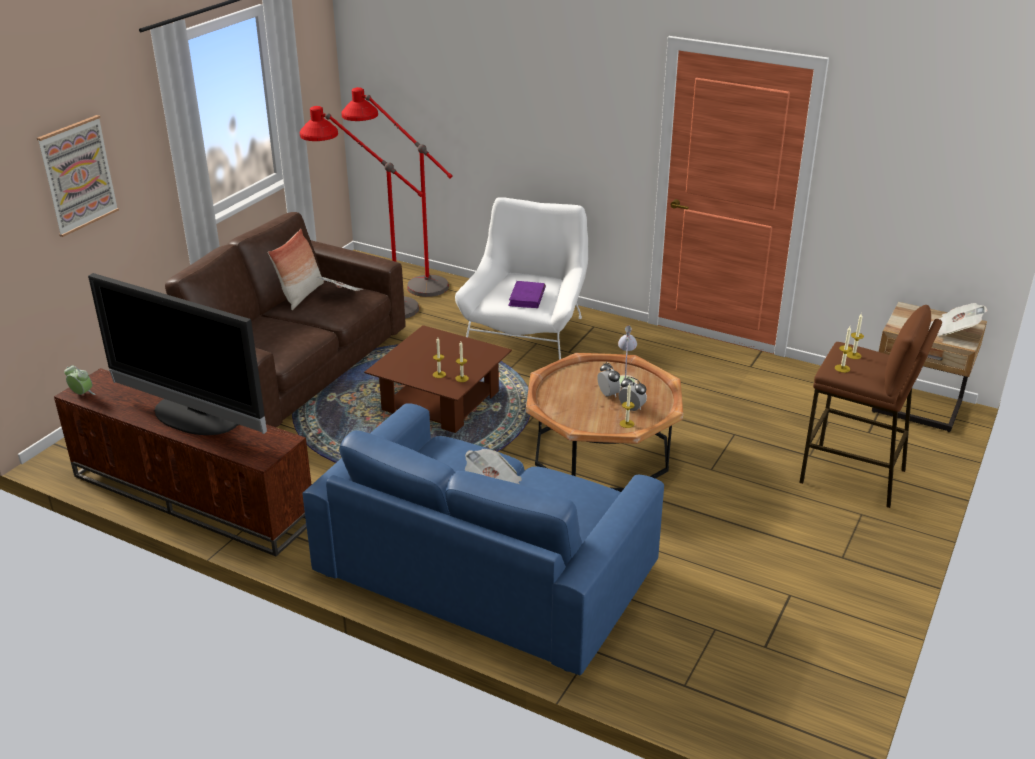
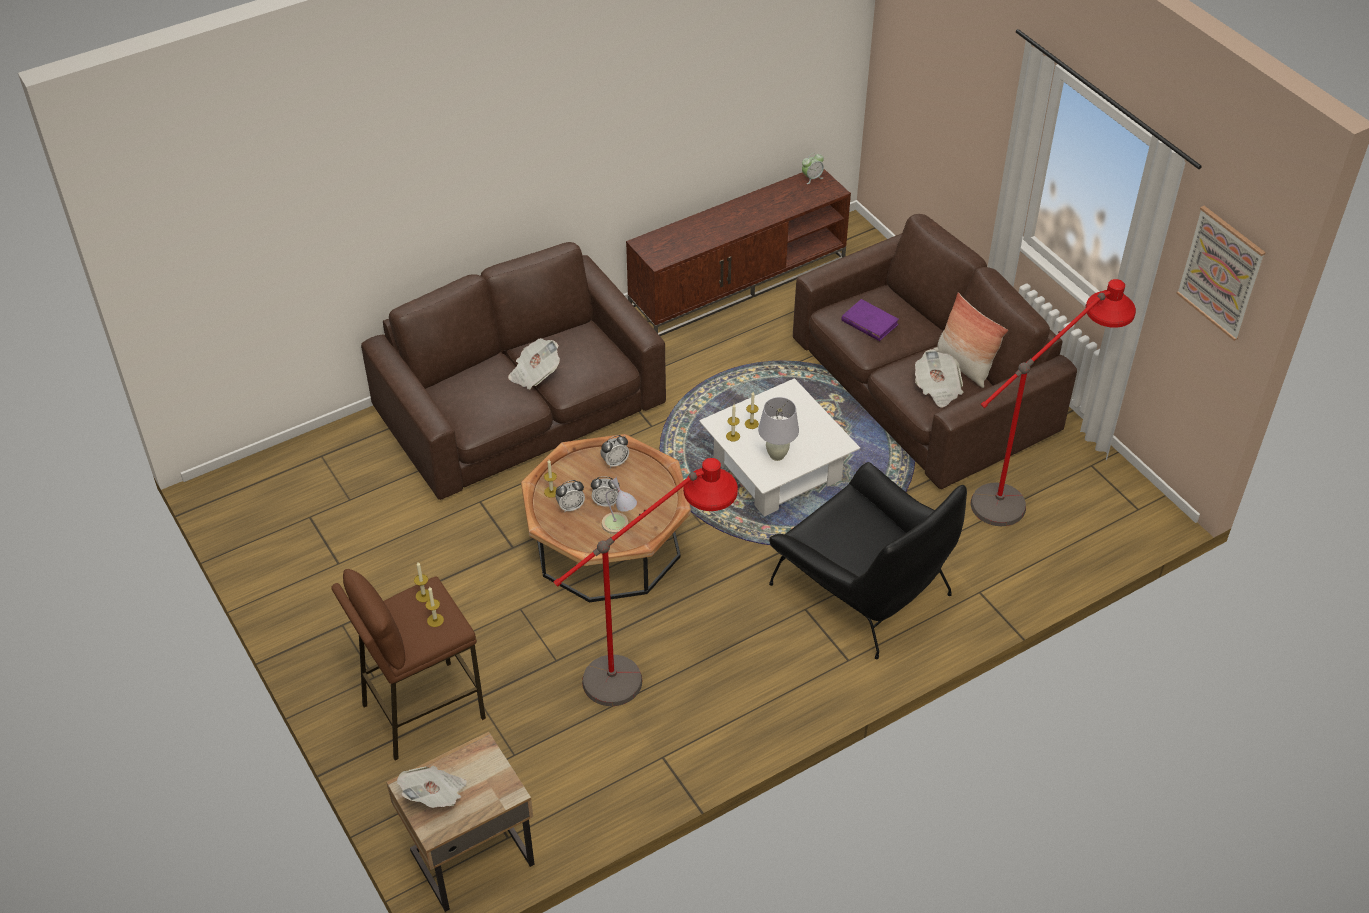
camera: 120 degrees right, 15 degrees up
(78, 175) = (953, 83): picture -> picture (1221, 272)
(193, 418) = (729, 223): television -> none
(404, 279) = (1076, 538): red floor lamp -> red floor lamp (651, 666)
(441, 401) = (777, 469): brown coffee table -> white coffee table
(465, 354) = (777, 455): none -> white table lamp
(487, 567) = (520, 408): blue sofa -> brown sofa
(526, 337) = (862, 588): white armchair -> black armchair
(527, 297) = (840, 530): purple book -> purple book (869, 322)
(560, 405) = (615, 462): none -> alarm clock

